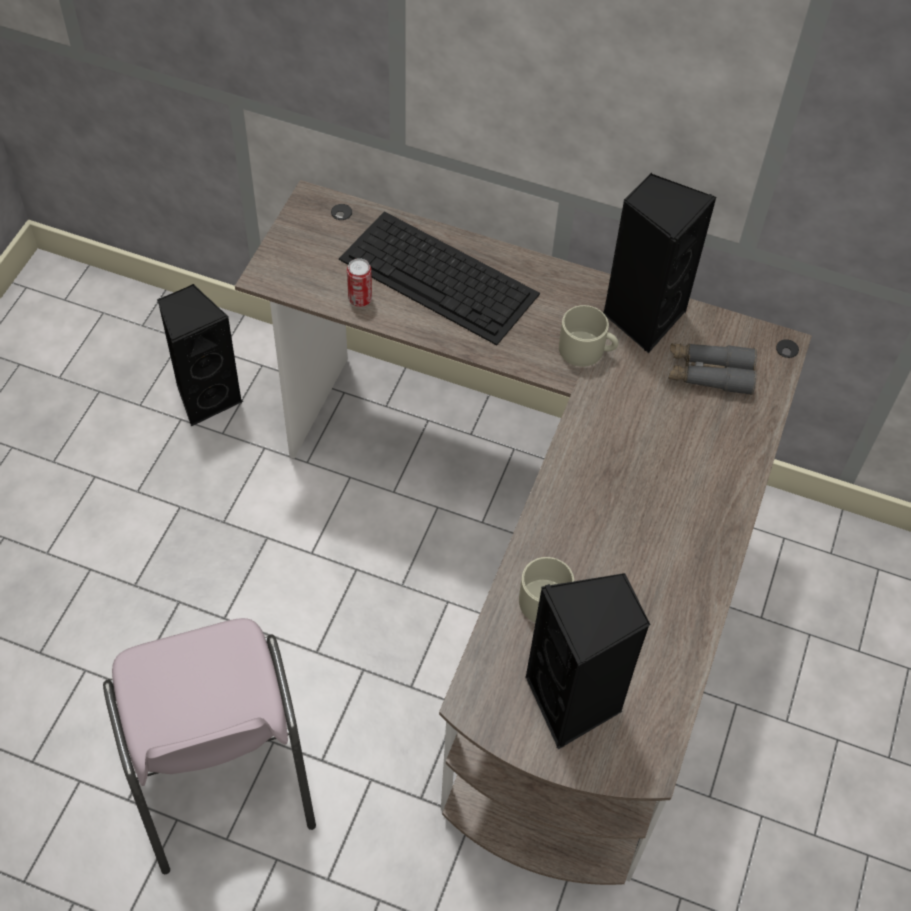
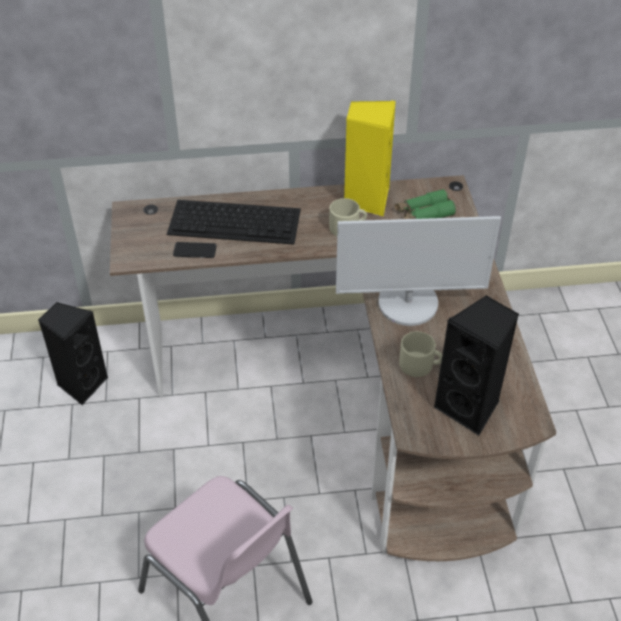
camera: 25 degrees left, 10 degrees down
(360, 299) = (194, 250): can -> phone
(594, 505) = (408, 303): none -> monitor
(642, 316) = (366, 199): black speaker -> yellow speaker
(709, 373) = (423, 213): grey binoculars -> green binoculars

